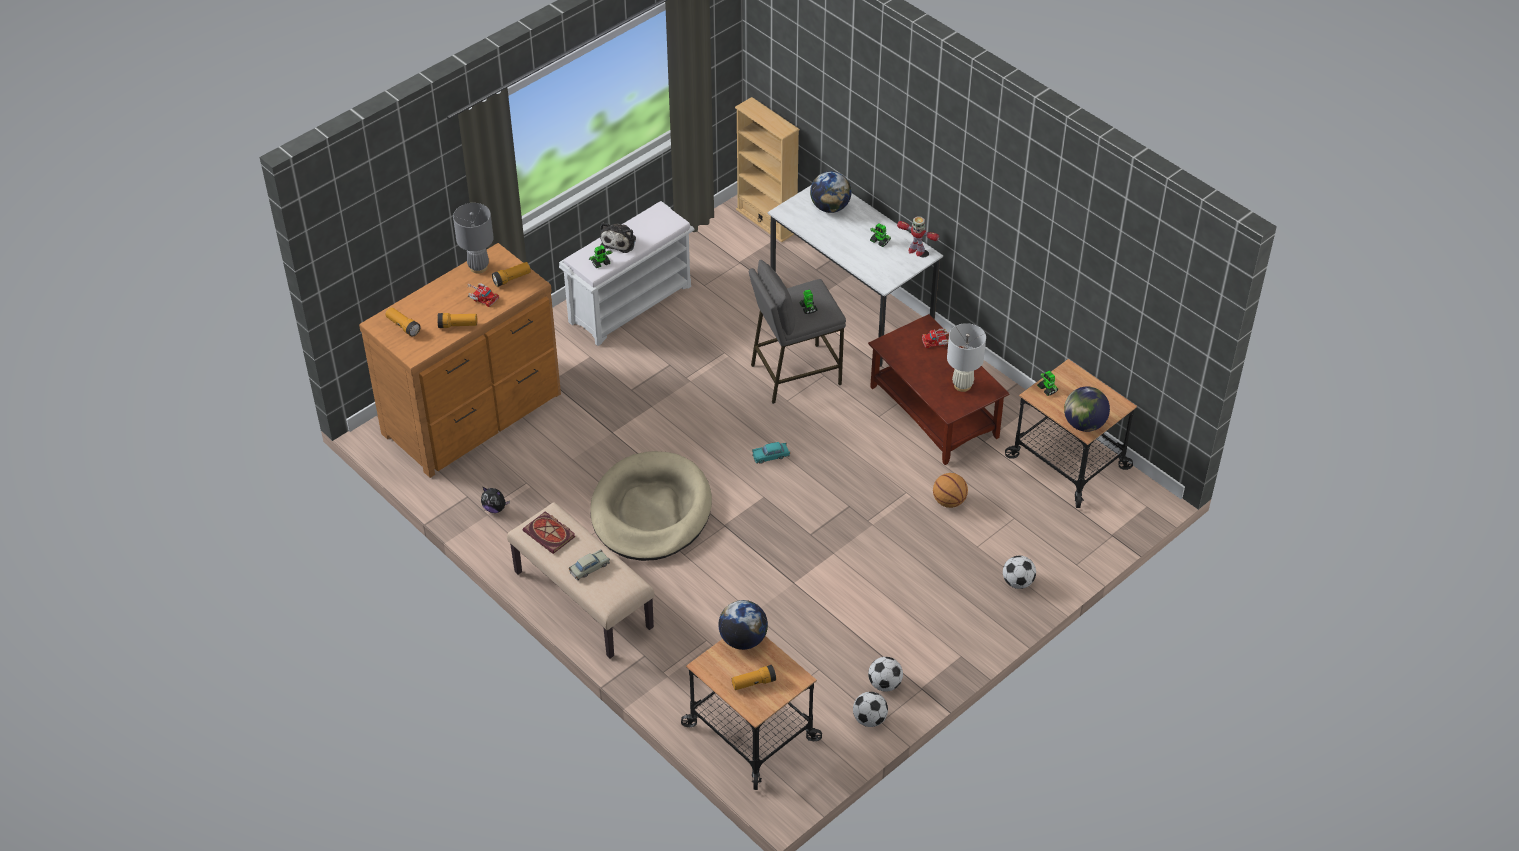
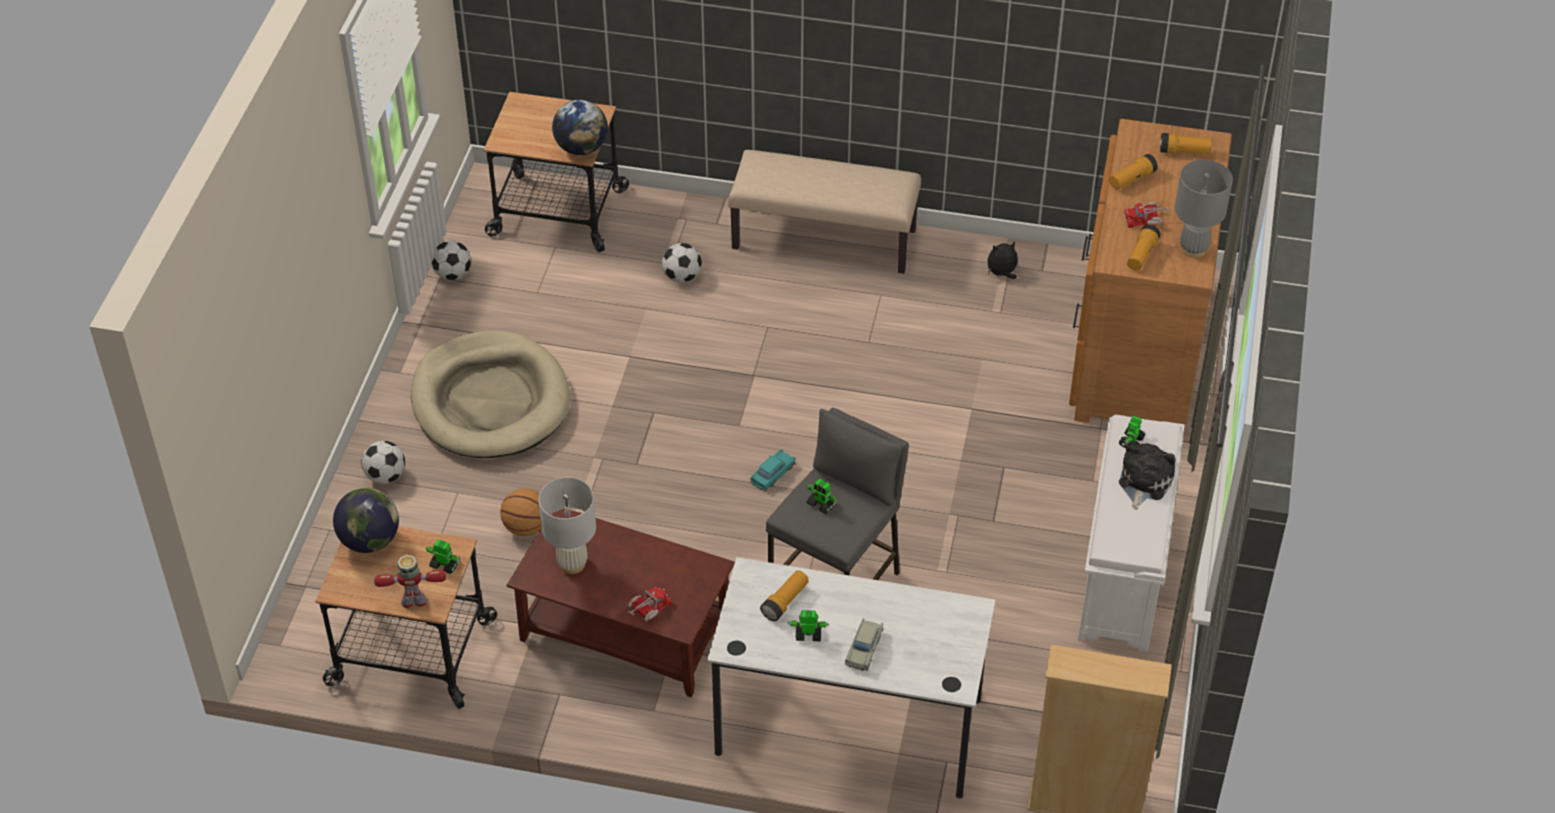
camera: 145 degrees right, 0 degrees up
(550, 534) = (873, 183): book -> none
(589, 568) = (803, 174): beige toy car -> beige toy car (864, 649)
(619, 241) = (1143, 482): plush toy -> plush toy turned 45 degrees clockwise
(651, 511) = (843, 350): beige dog bed -> beige dog bed (490, 401)
(753, 683) = (540, 121): flashlight -> flashlight (785, 601)
(830, 207) = (920, 653): globe -> none
(884, 684) = (460, 310): football -> football (682, 277)
(916, 250) = (748, 646): toy robot -> toy robot (414, 601)

